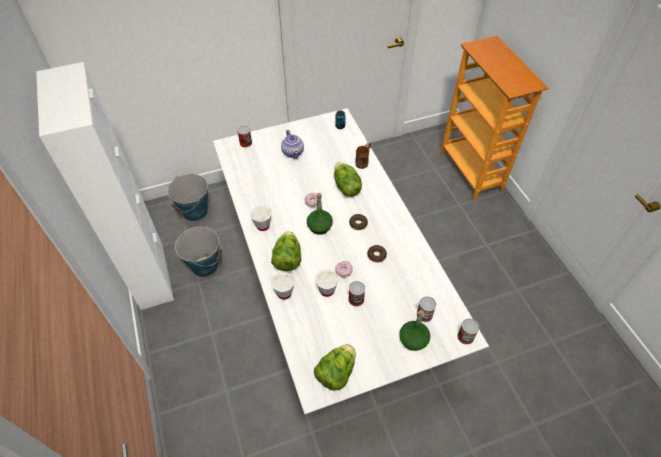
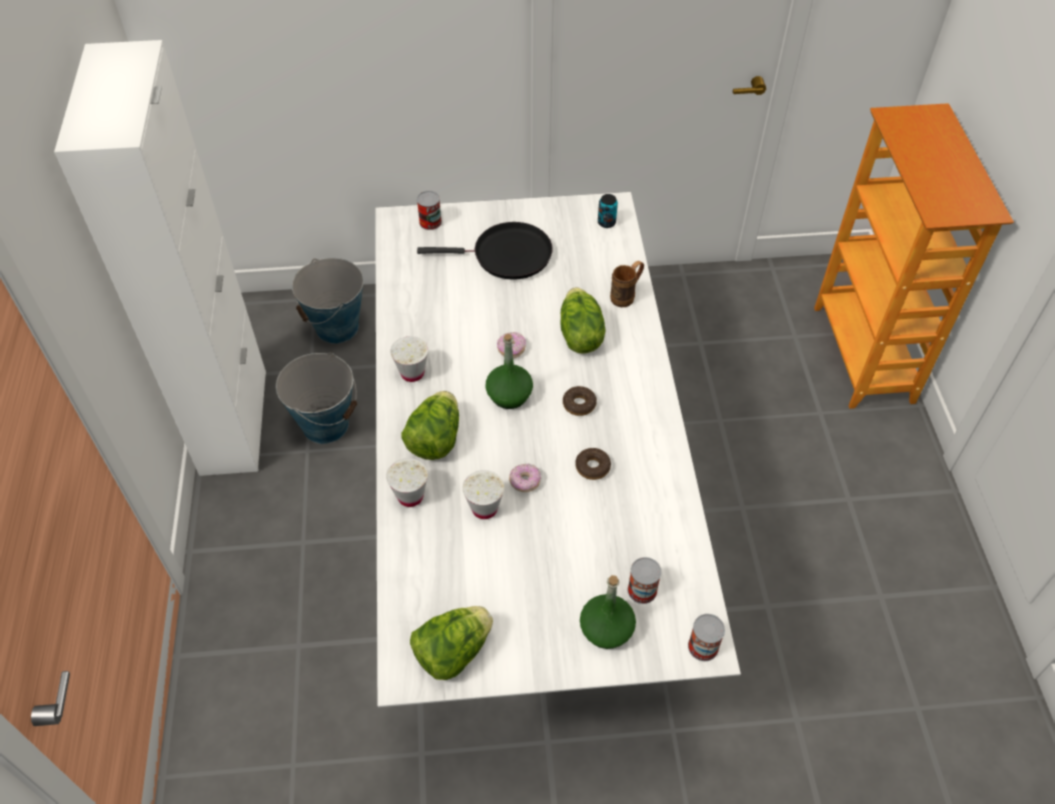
camera: 15 degrees right, 0 degrees up
(293, 153) = (507, 255): teapot -> black frying pan
(356, 299) = (530, 535): can -> none

